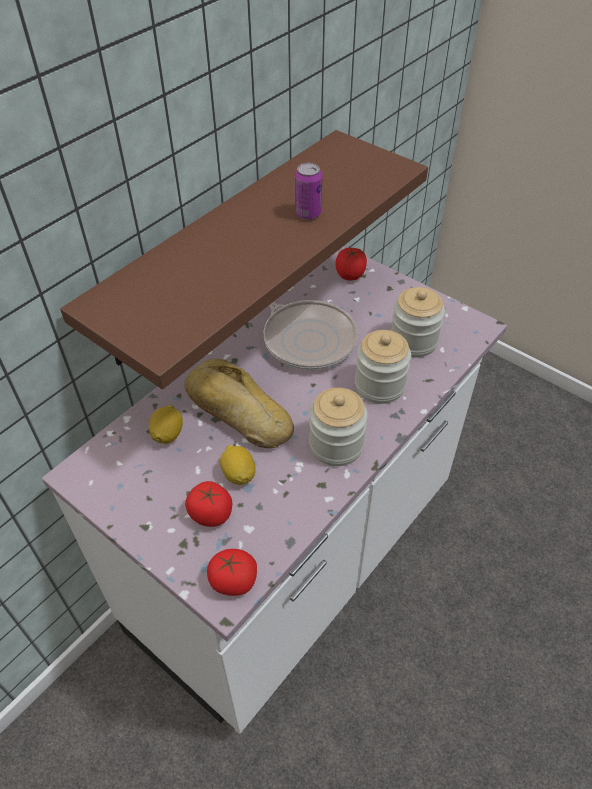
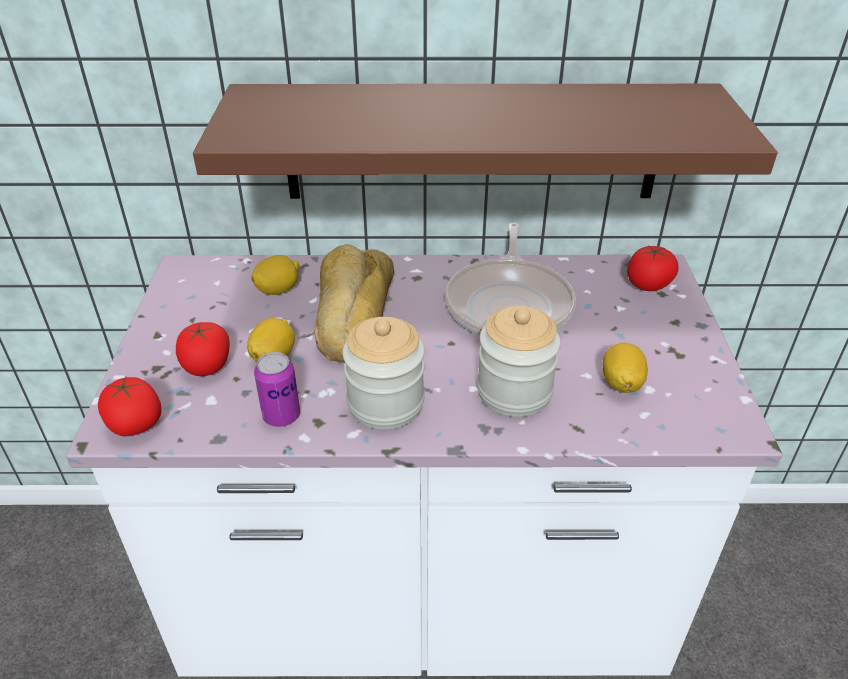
camera: 50 degrees right, 10 degrees down
(308, 213) = (546, 123): can -> can (281, 416)
(413, 341) = (621, 383): jar -> lemon

